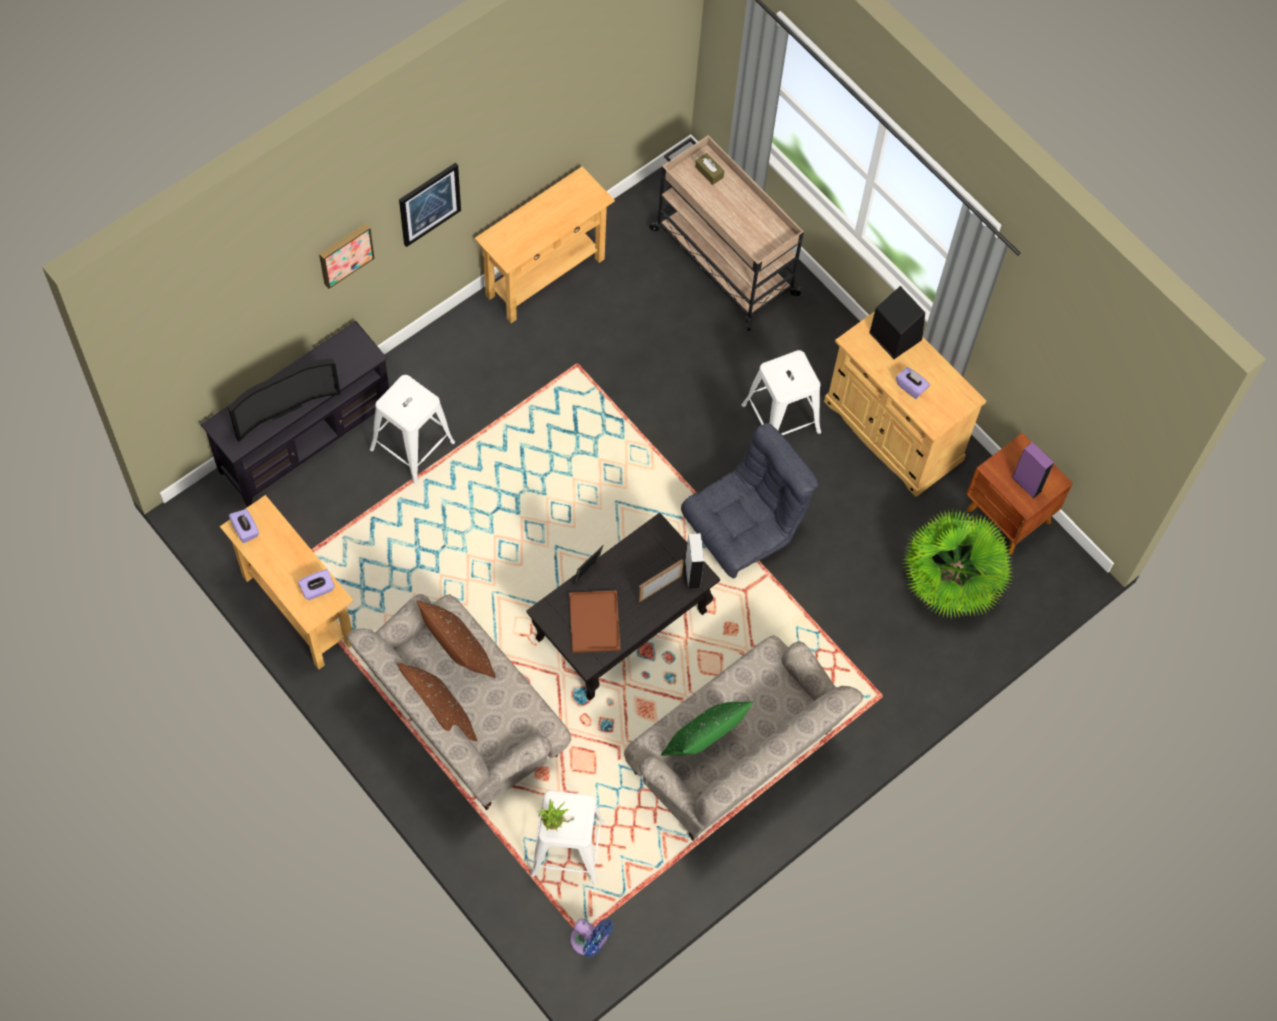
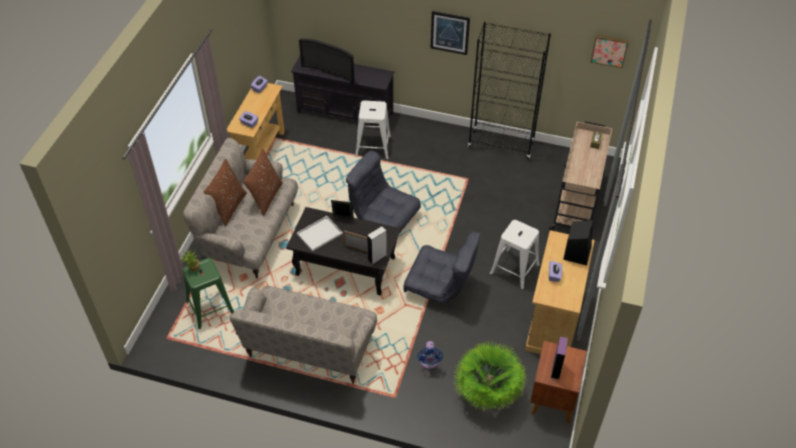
camera: 60 degrees right, 15 degrees down
(345, 253) = (395, 18): picture -> picture (609, 50)
(545, 277) = (501, 145): beige console table -> black bookcase
(567, 848) = (210, 308): white stool -> green stool
(569, 521) = (383, 218): none -> grey armchair
(589, 942) = (165, 343): blue fan -> blue fan (429, 363)
(595, 623) = (319, 234): brown tray -> white tray
(704, 742) = (289, 313): green pillow -> none

